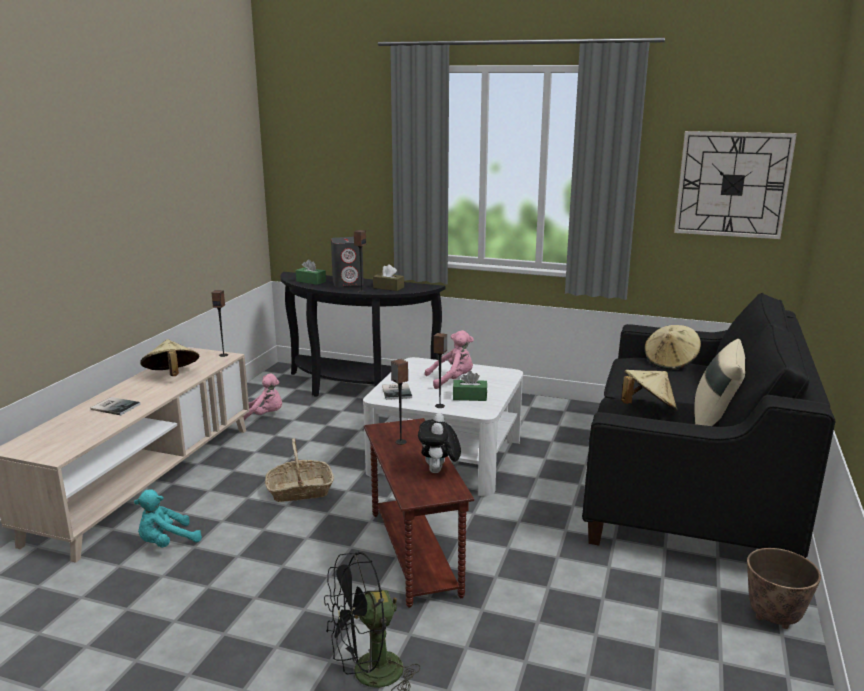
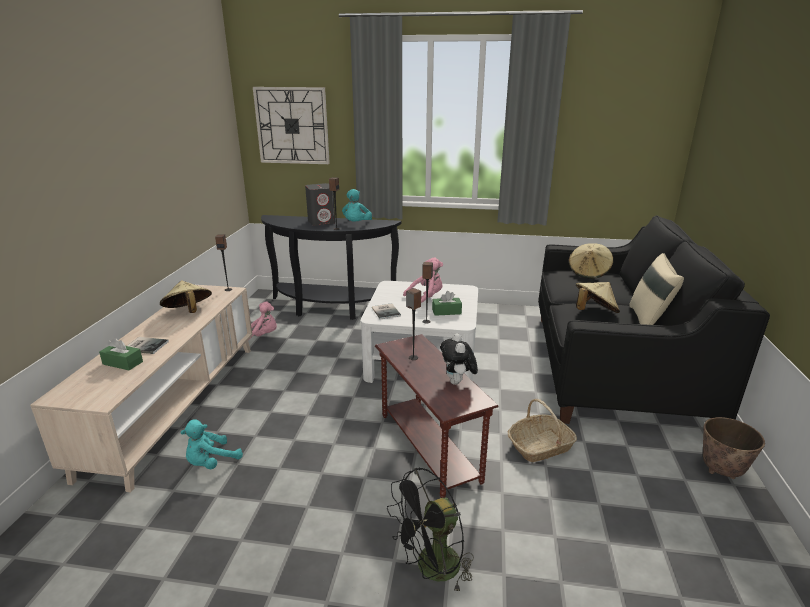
camera: 10 degrees left, 5 degrees up
(300, 490) = (314, 400): basket -> basket (540, 446)
(311, 281) = (289, 222): green tissue box -> green tissue box (123, 363)
(388, 287) = (357, 224): brown tissue box -> turquoise plush toy
(732, 184) = (628, 131): wall clock -> wall clock (292, 126)

